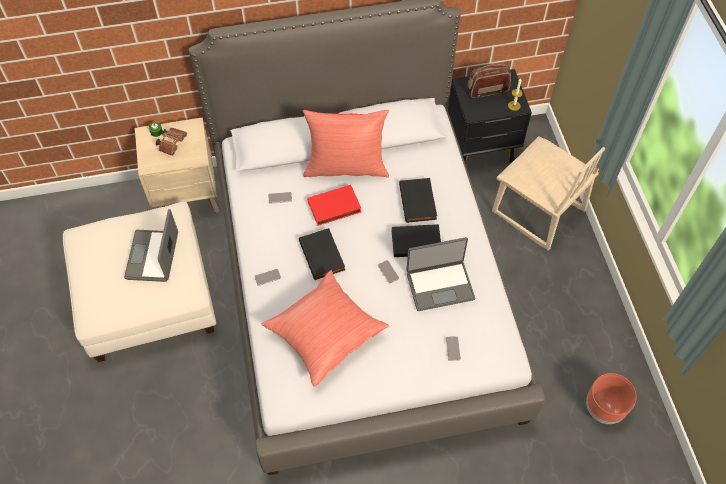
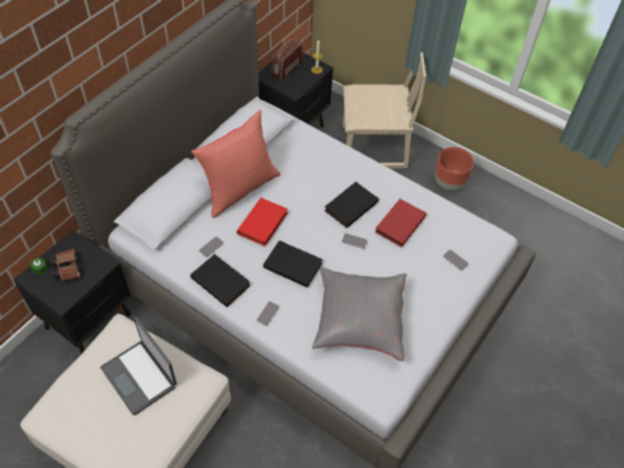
camera: 45 degrees left, 5 degrees down
(188, 197) = (90, 321): beige nightstand -> black nightstand
(324, 334) = (358, 321): red pillow -> grey pillow
(419, 202) = (321, 177): black book -> black book (222, 281)
(440, 285) = (399, 224): laptop -> red book
(603, 409) = (544, 244): brown planter -> brown planter (449, 183)

